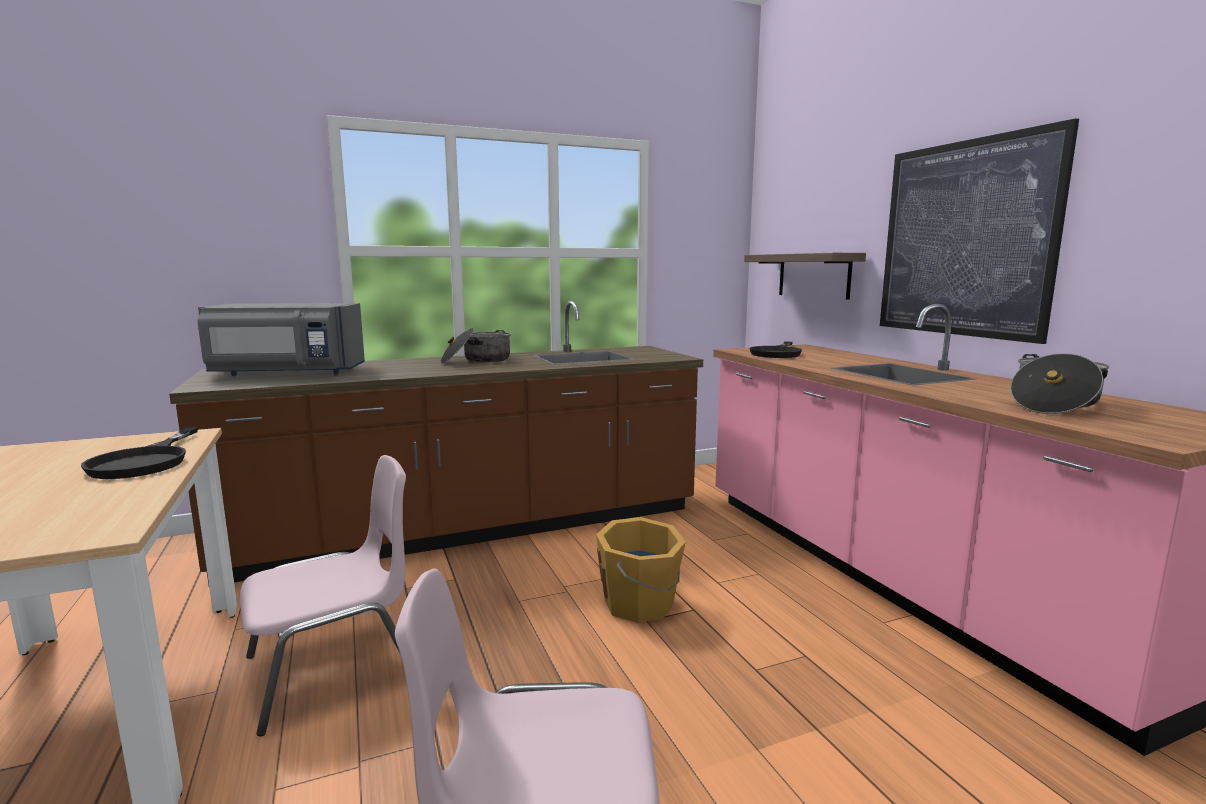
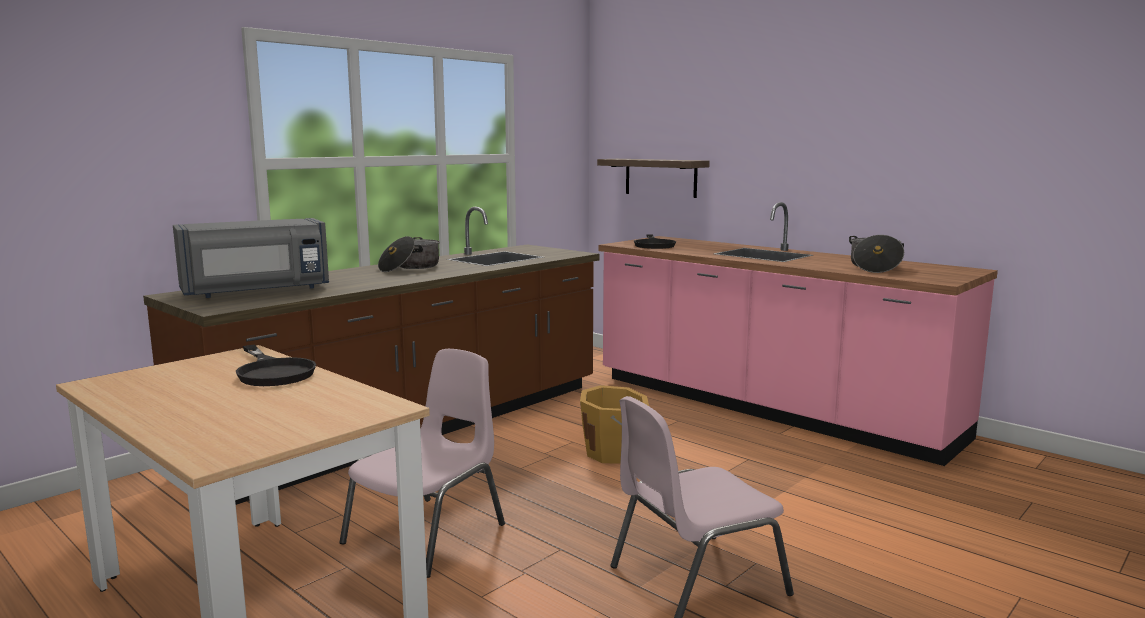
camera: 25 degrees left, 0 degrees up
(964, 239) = (790, 154): picture -> none

